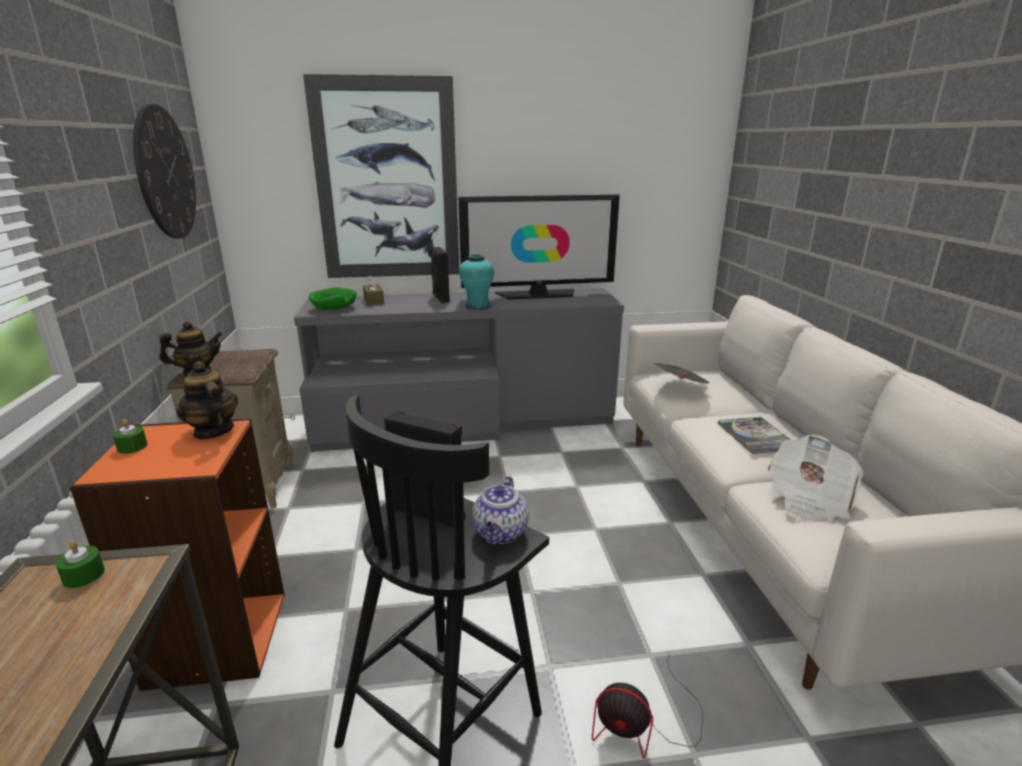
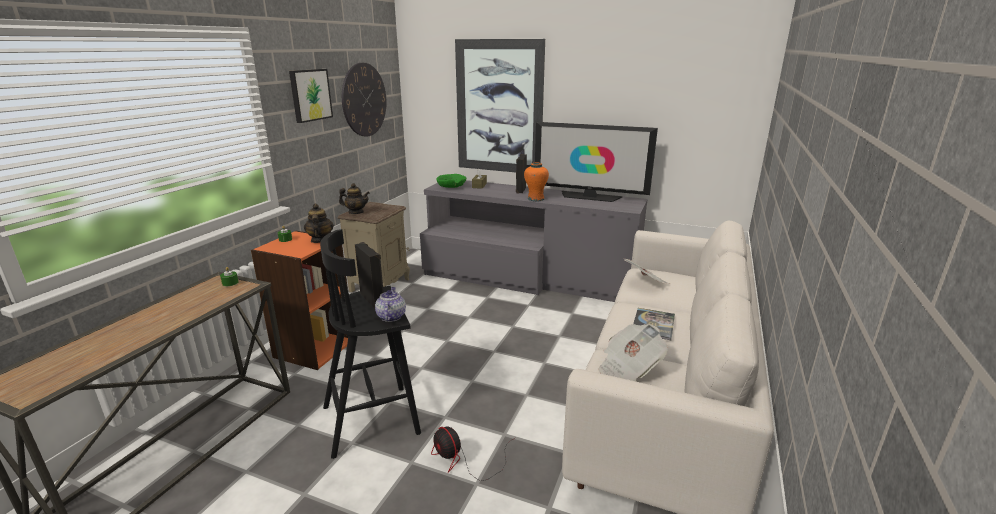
camera: 30 degrees right, 0 degrees up
(88, 156) = (310, 95): none -> picture
(477, 306) = (535, 199): turquoise vase -> orange vase
(501, 533) = (391, 316): teapot -> teapot turned 135 degrees clockwise

